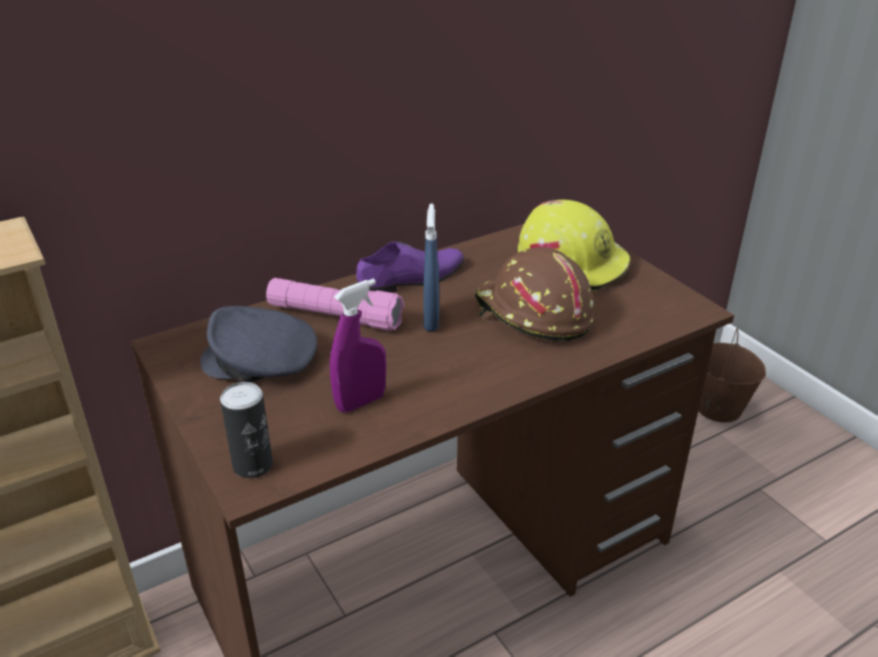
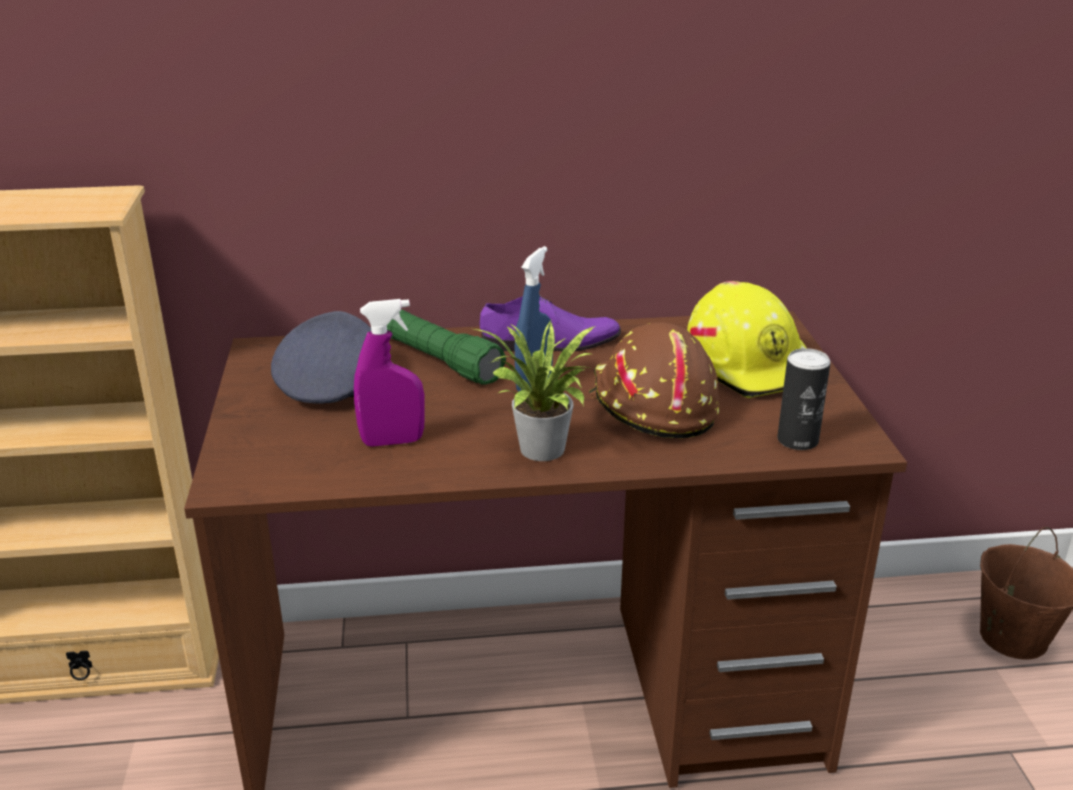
camera: 25 degrees right, 5 degrees down
(253, 465) = (245, 468): can -> can (797, 440)
(260, 362) = (330, 383): grey cap -> grey cap turned 60 degrees clockwise
(335, 317) = (437, 360): pink flashlight -> green flashlight
(486, 378) = (541, 452): none -> potted plant

